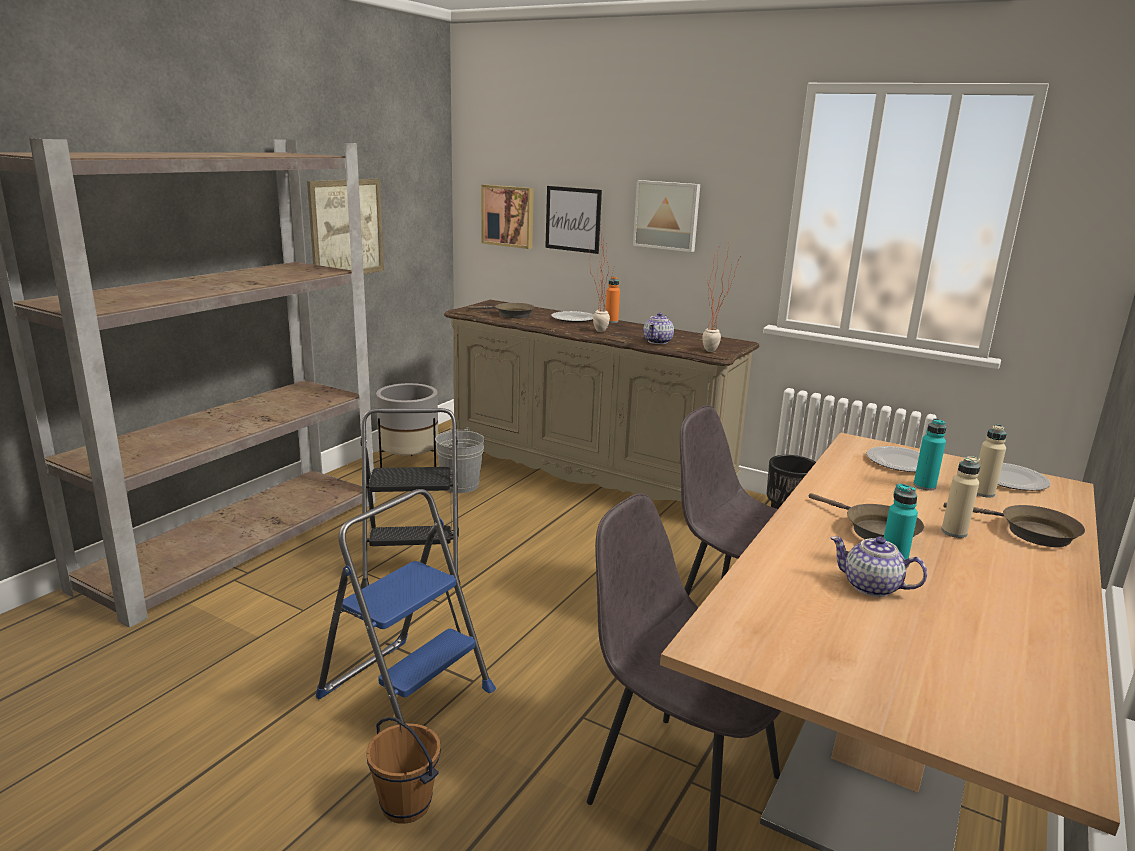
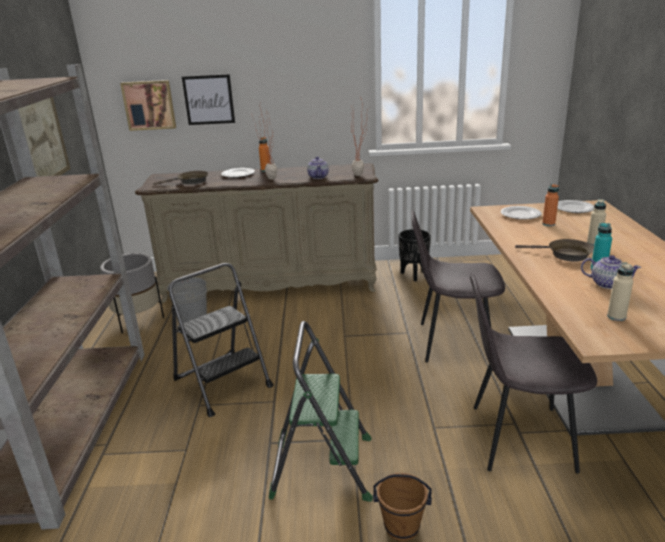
camera: 30 degrees left, 5 degrees up
(402, 690) = (317, 465): blue step ladder -> green step ladder
(667, 215) = (285, 86): picture -> none
(872, 587) = (606, 284): teapot -> teapot turned 150 degrees counterclockwise
(924, 486) = (548, 224): turquoise bottle -> orange bottle
(983, 493) = (574, 219): beige bottle -> beige bottle (616, 317)
(1031, 532) = (618, 232): brown frying pan -> none

